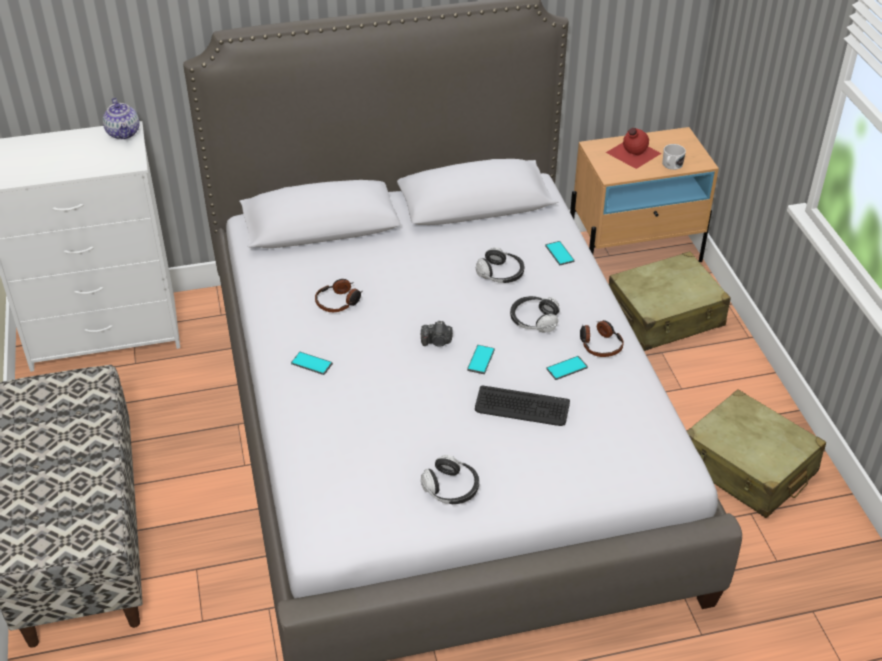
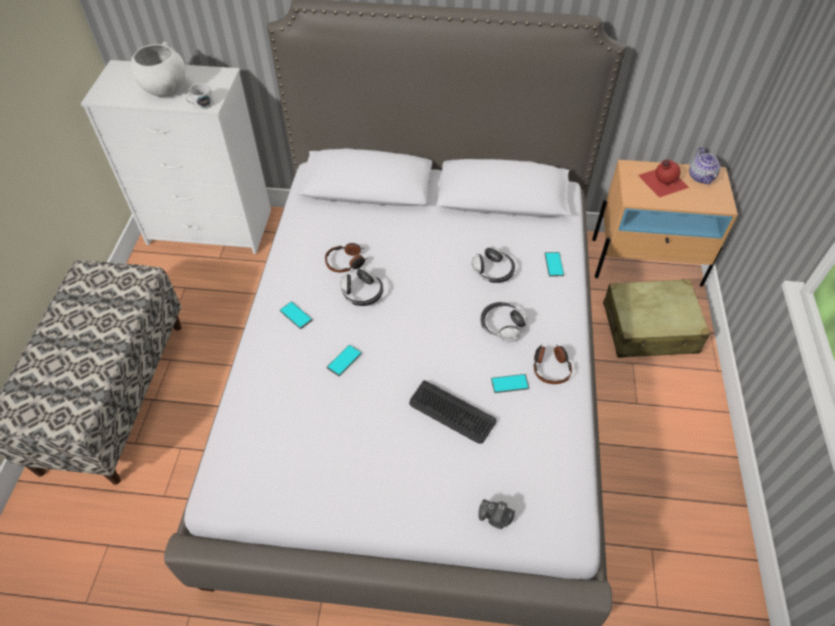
camera: 20 degrees right, 10 degrees up
(67, 159) = (165, 89): none -> white bowl
(124, 133) = (219, 76): teapot -> teapot (701, 177)
(437, 342) = (408, 324): camera -> camera (495, 518)
(451, 489) = (351, 479): headphones -> headphones (362, 293)
(481, 360) = (437, 353): phone -> phone (344, 360)
(671, 165) = (693, 201): white mug -> white mug (201, 104)
(748, 467) = (667, 501): beige suitcase -> none

